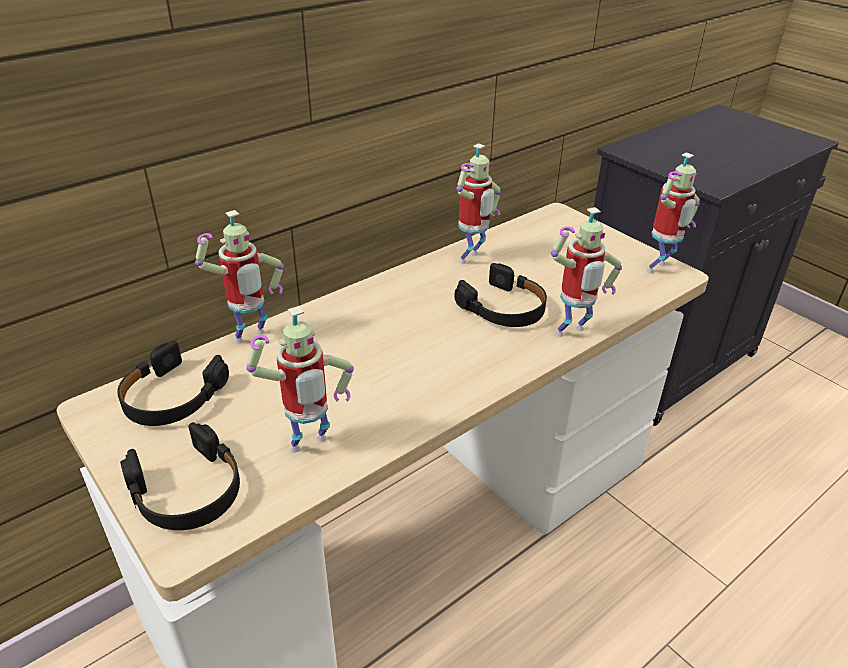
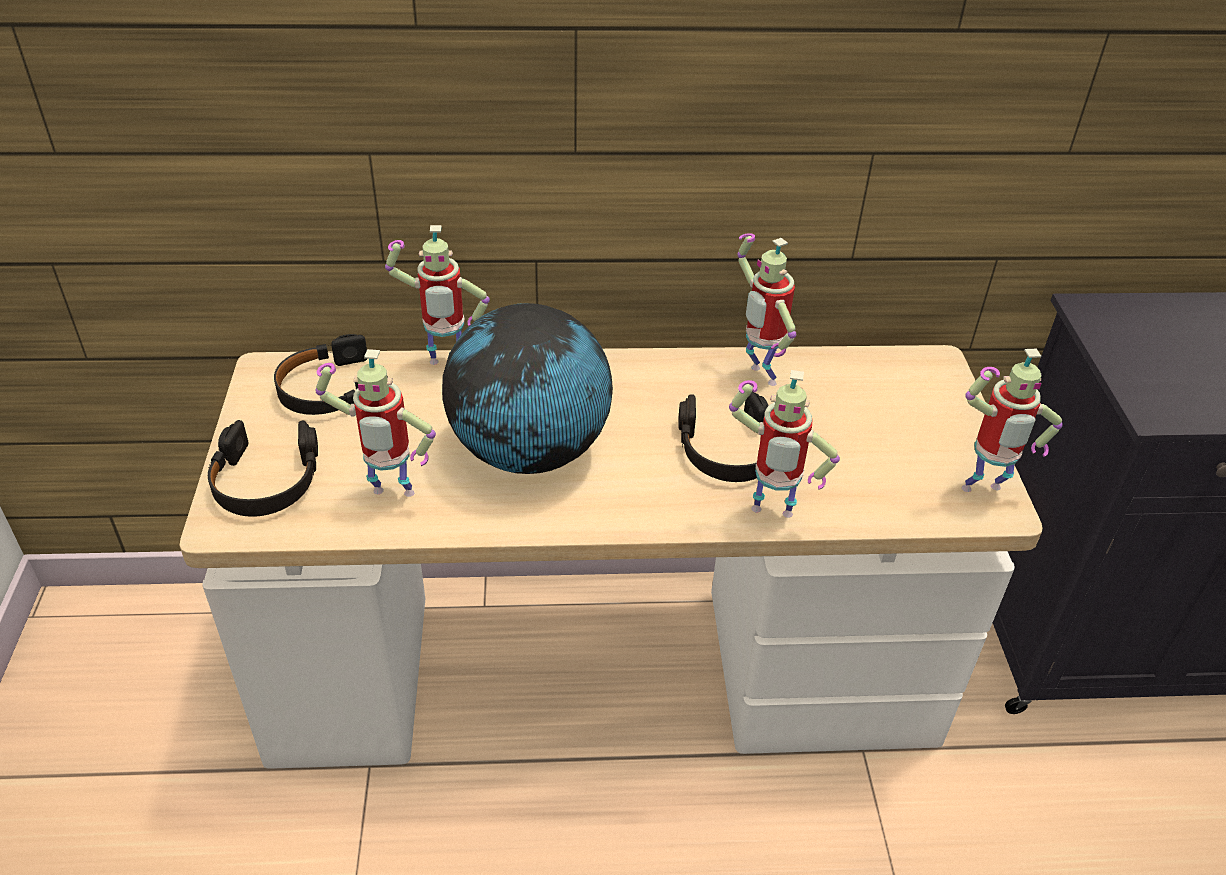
camera: 35 degrees right, 5 degrees up
(379, 368) = (529, 452): none -> globe
(471, 260) = (758, 376): toy robot -> toy robot turned 75 degrees clockwise

